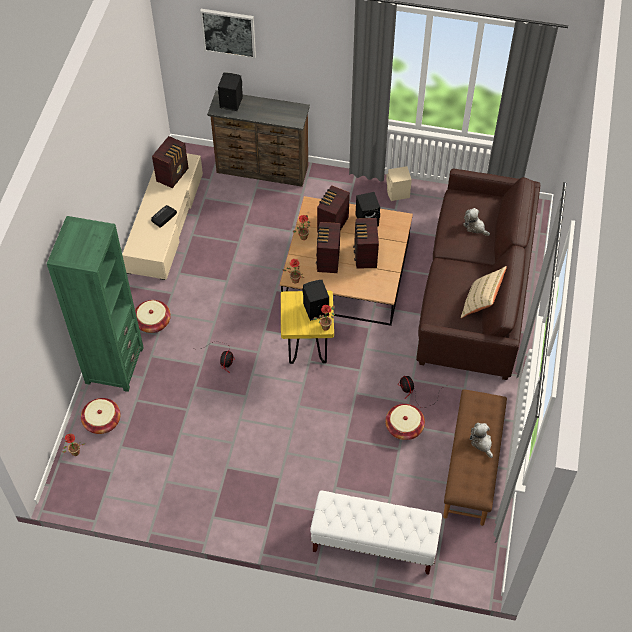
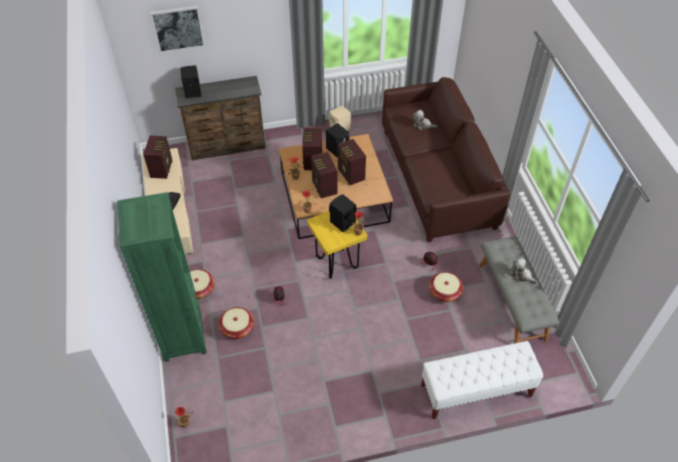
camera: 25 degrees left, 5 degrees down
(102, 421) = (196, 387): basket -> basket (237, 328)
(472, 467) = (512, 301): brown bench -> grey bench
(480, 303) = (460, 175): beige pillow -> none

